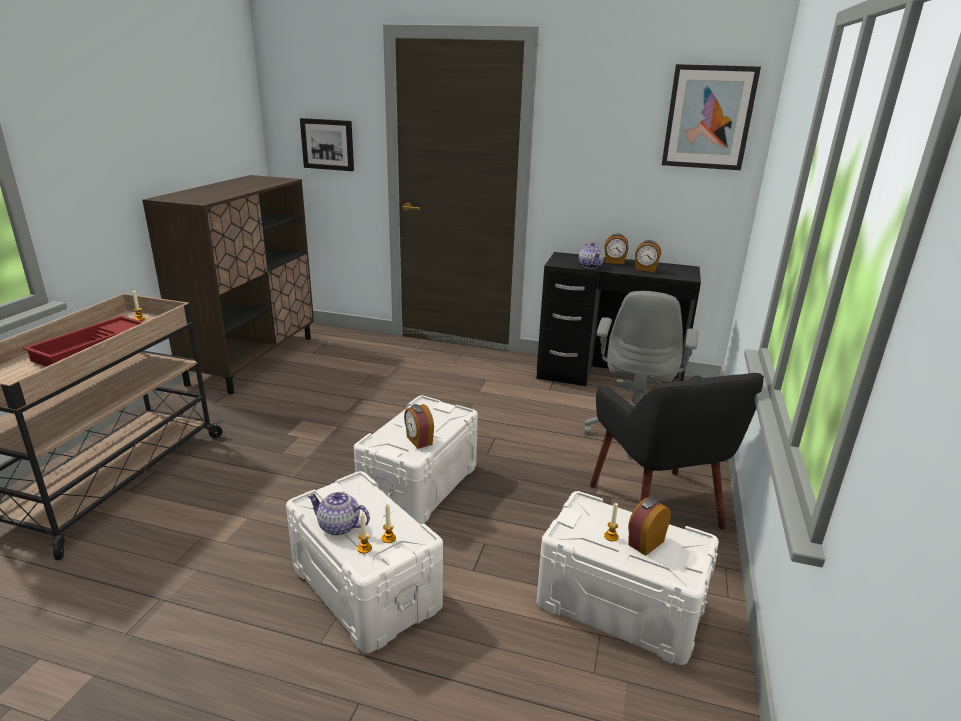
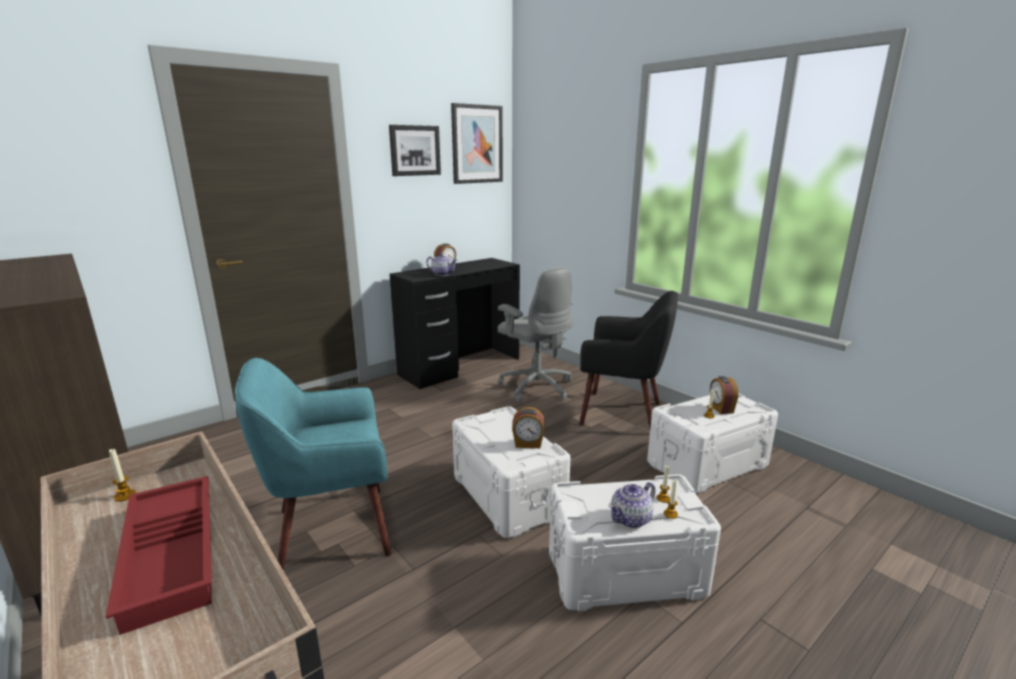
camera: 55 degrees left, 5 degrees down
(310, 428) = (331, 530): none -> turquoise armchair
(328, 144) = (77, 203): picture -> picture (414, 150)
(645, 269) = (475, 266): alarm clock -> none

